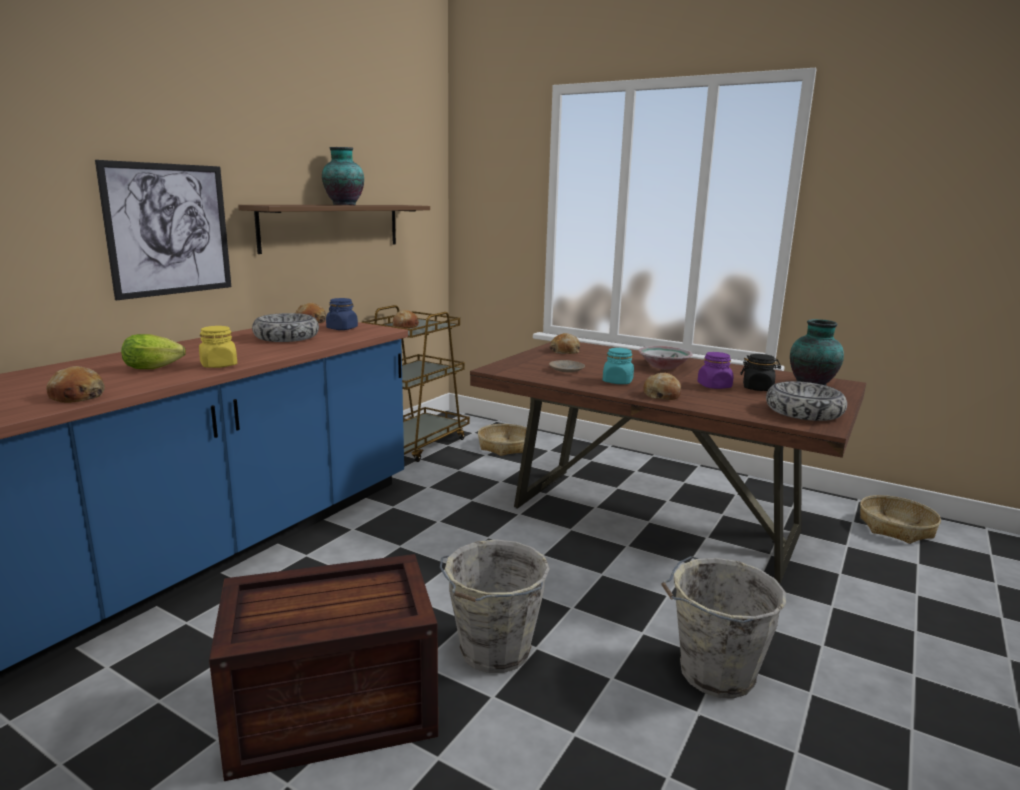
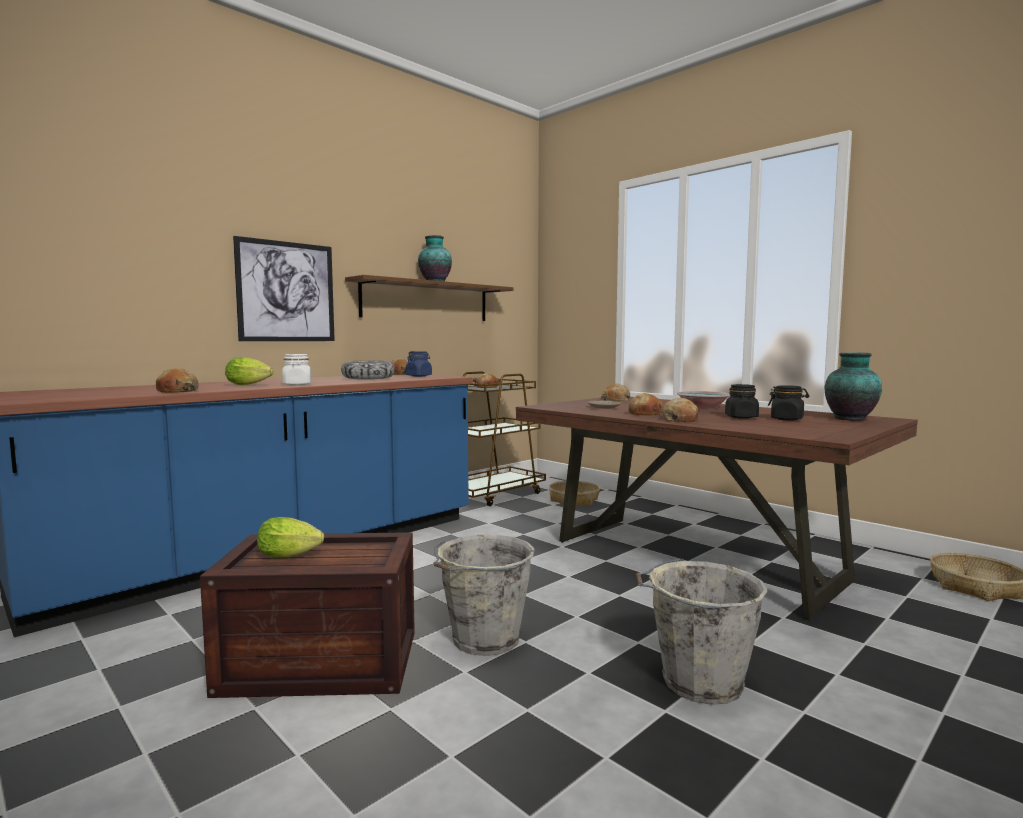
camera: 15 degrees right, 10 degrees down
(219, 365) = (297, 384): yellow jar -> white jar
(296, 607) = (292, 556): none -> lettuce
(617, 382) = (645, 413): turquoise jar -> bread
(714, 386) = (741, 417): purple jar -> black jar
(803, 412) = (820, 431): bowl -> none

